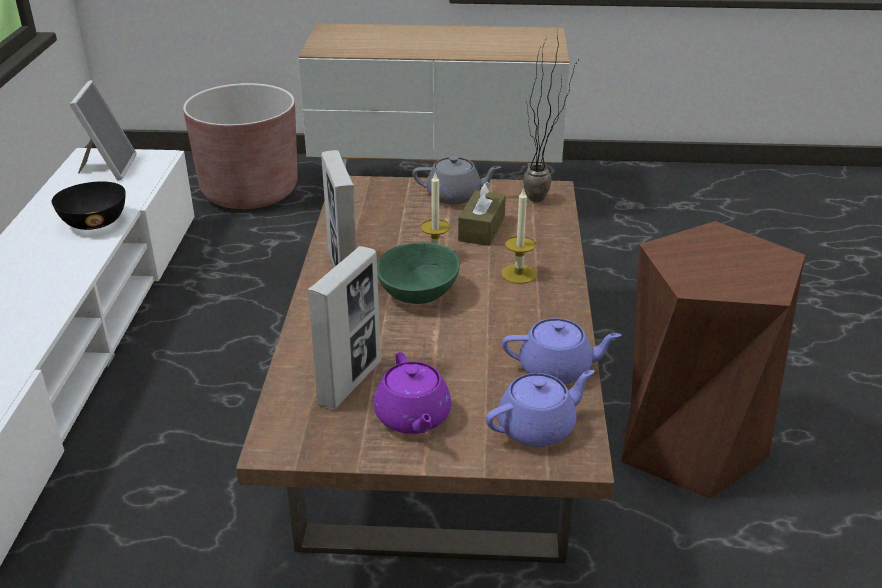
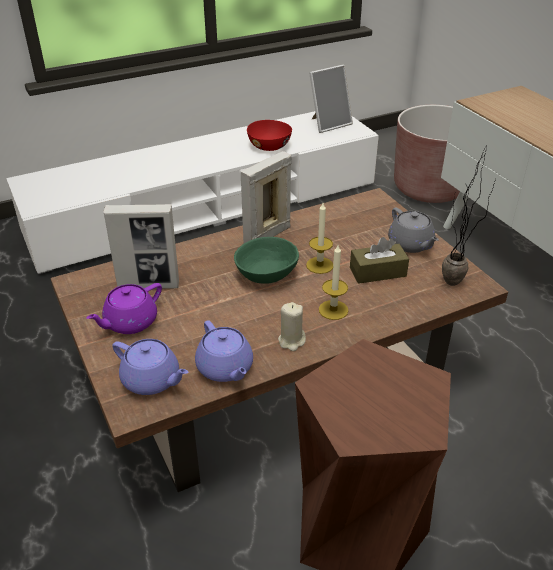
camera: 60 degrees right, 5 degrees up
(95, 222) = (270, 146): black bowl -> red bowl
(547, 314) = (291, 341): none -> beige candle

